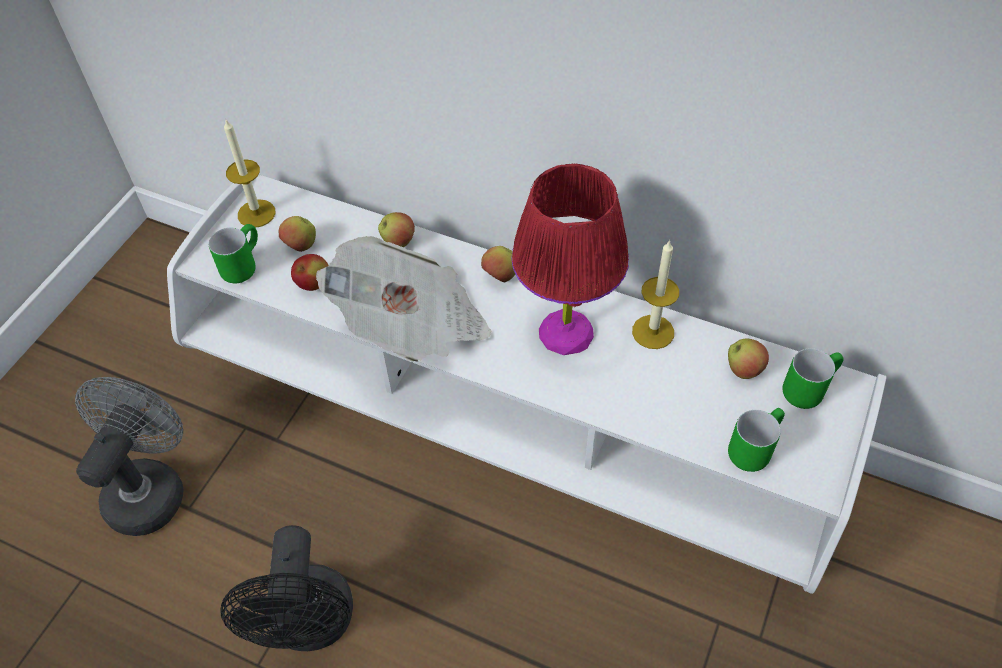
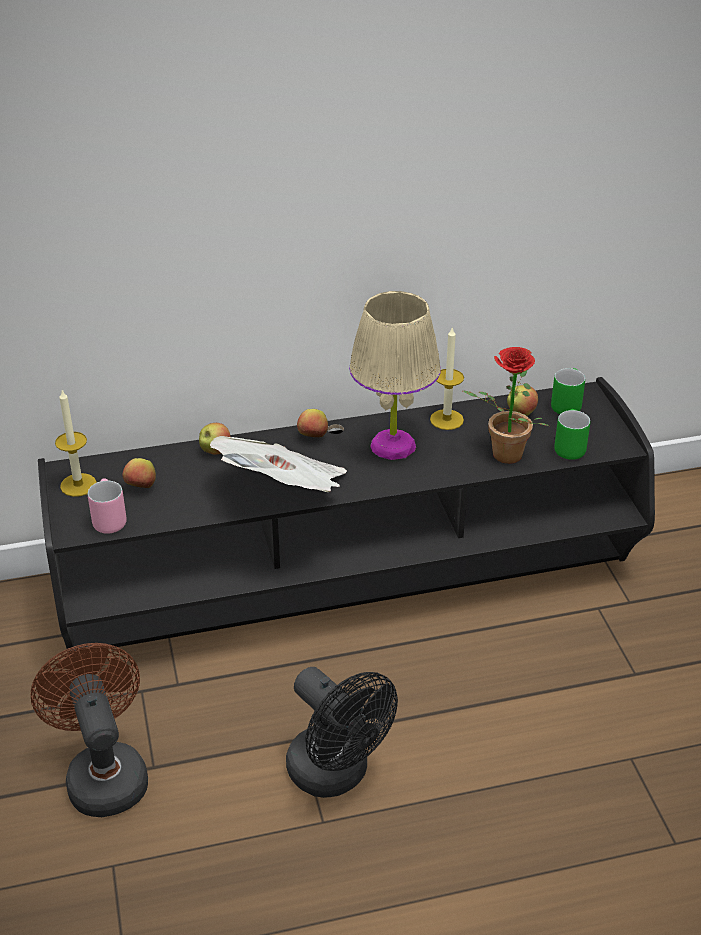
camera: 40 degrees left, 15 degrees down
(150, 487) = (103, 774): grey fan -> brown fan
(241, 264) = (106, 519): green mug -> pink mug
(314, 284) = (181, 503): apple -> none
(506, 431) = (351, 583): white tv stand -> black tv stand
(565, 332) = (392, 446): red table lamp -> beige table lamp
(664, 414) = (501, 456): none -> potted plant

